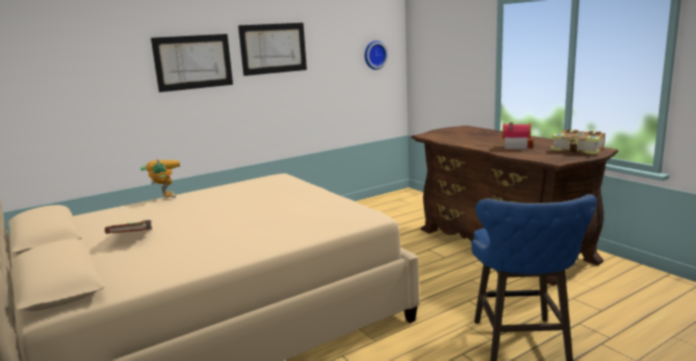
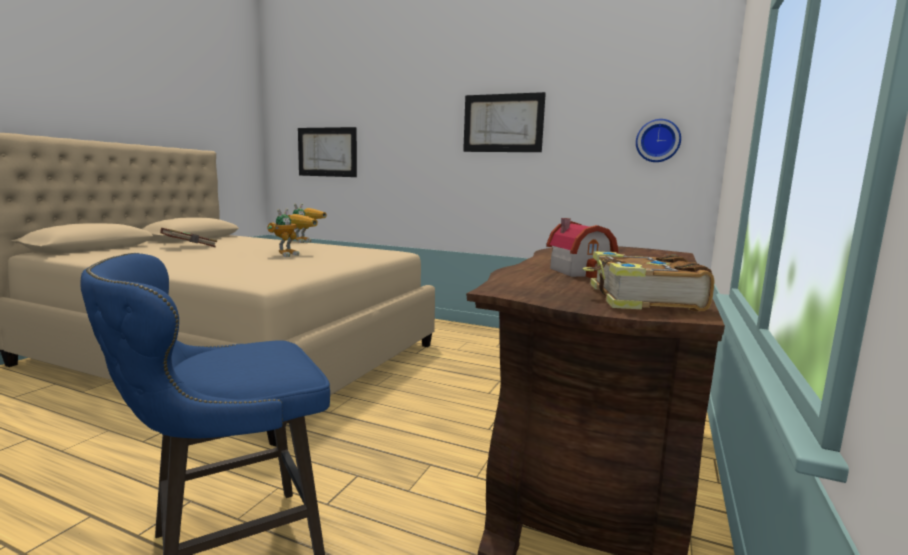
camera: 55 degrees right, 5 degrees down
(193, 62) = (416, 133): picture -> picture (327, 152)
(246, 204) = (292, 254): none -> toy robot

